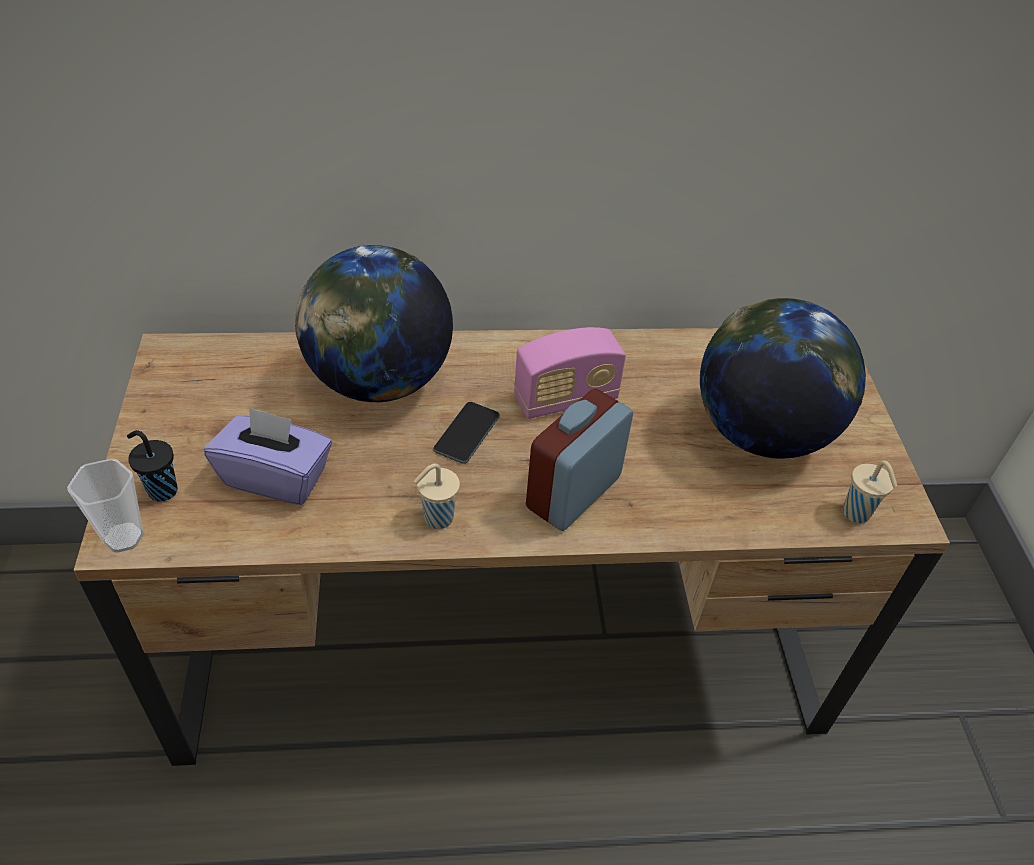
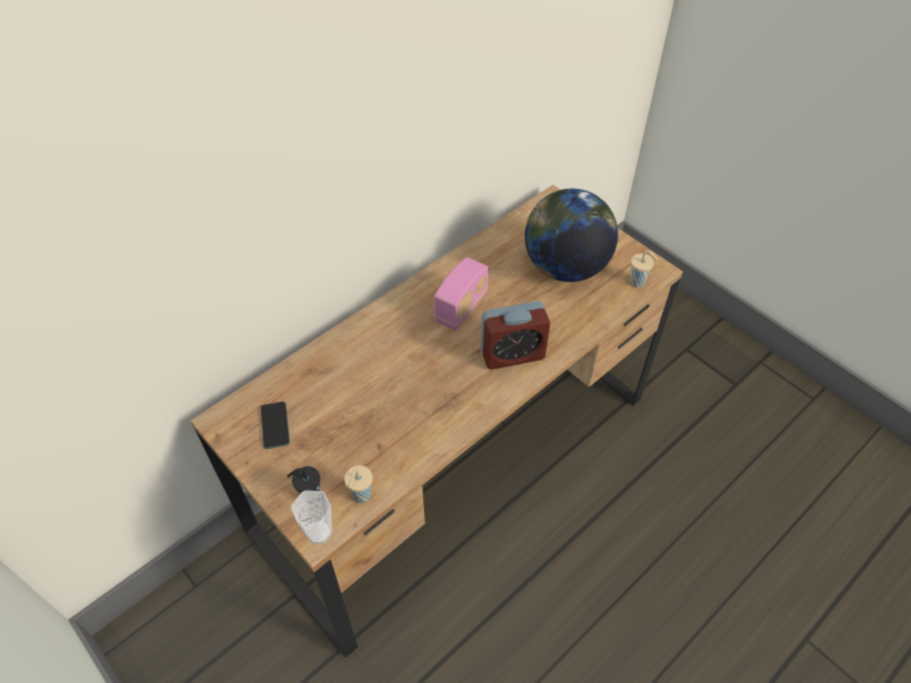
camera: 35 degrees left, 5 degrees up
(276, 477) = (362, 446): purple tissue box -> none
(378, 381) = (358, 360): globe -> none
(436, 519) = (464, 411): beige cup -> beige cup (361, 496)
(467, 433) = (432, 358): phone -> phone (275, 425)
(573, 493) = (512, 354): alarm clock -> alarm clock turned 105 degrees counterclockwise

